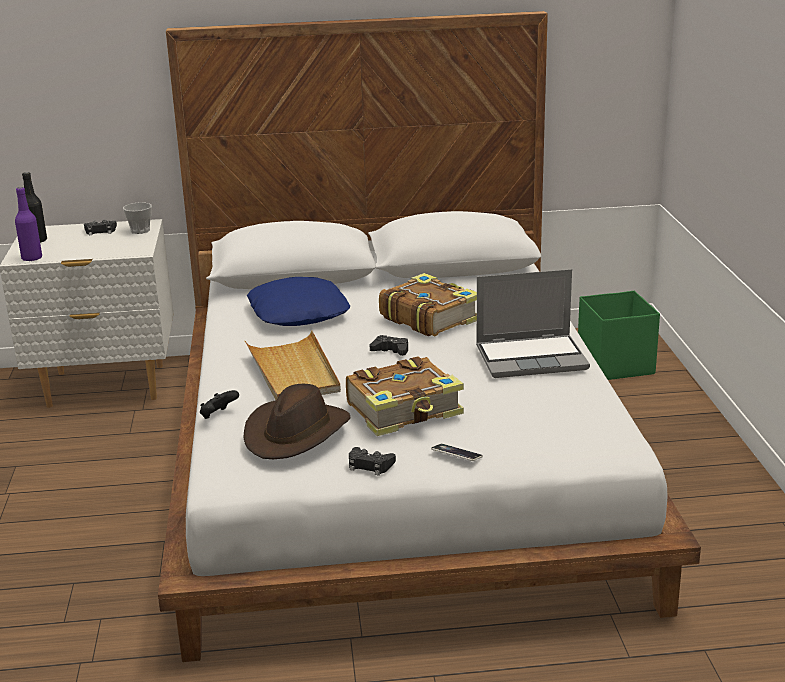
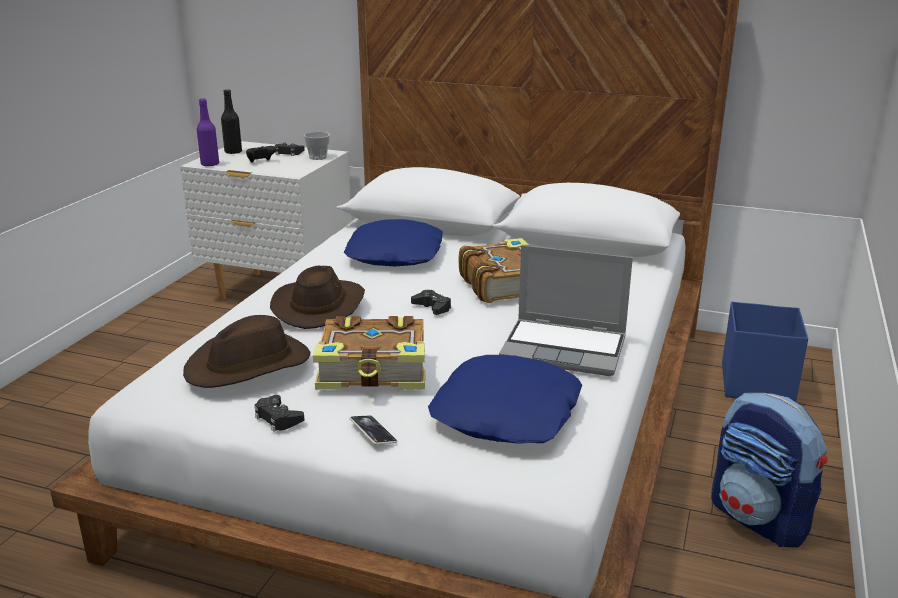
camera: 25 degrees right, 0 degrees up
(218, 416) = (214, 331): black game controller -> black game controller (261, 162)
(293, 371) = (319, 306): beige tray -> brown hat
(539, 415) = (507, 413): none -> blue pillow
(615, 364) = (757, 384): green storage box -> blue storage box
(690, 463) = (760, 519): none -> backpack

